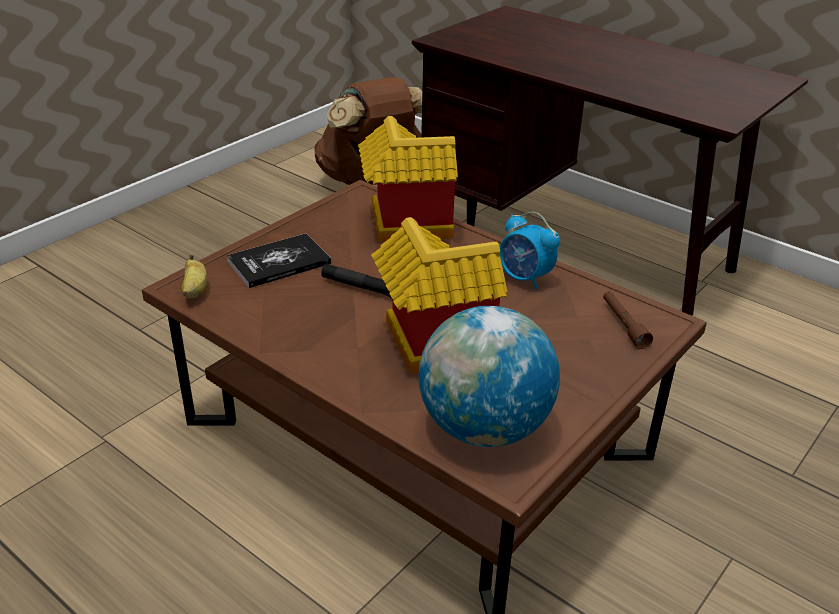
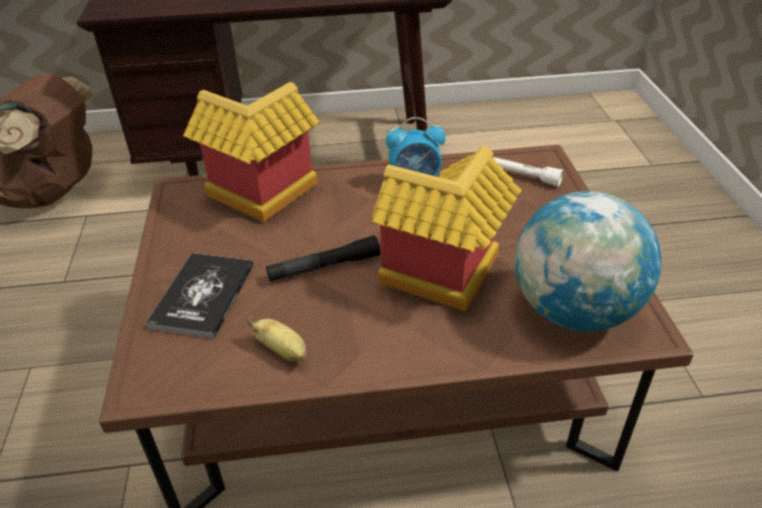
camera: 45 degrees left, 5 degrees up
(195, 290) = (165, 380): banana -> banana (283, 351)
(623, 325) = (524, 176): brown flashlight -> white flashlight

